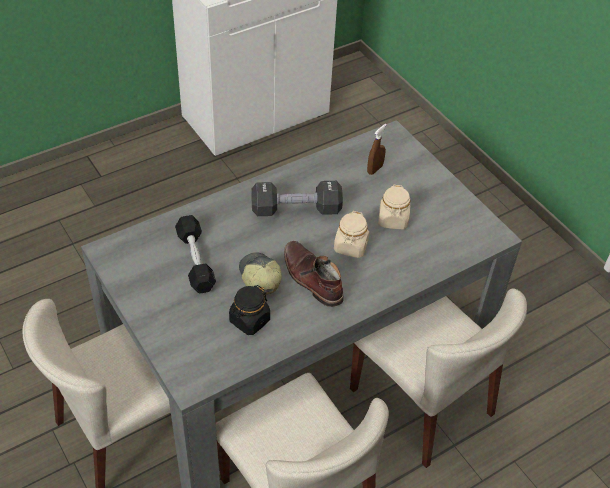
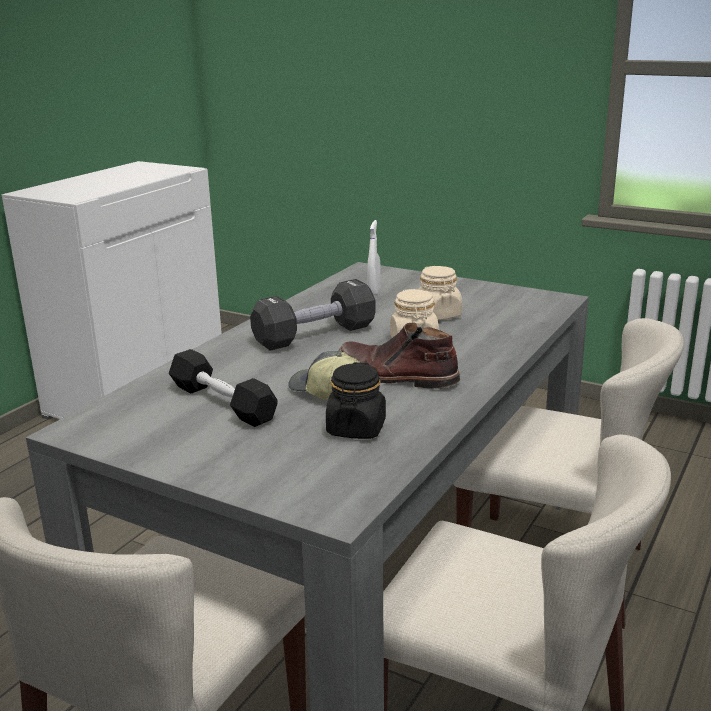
camera: 25 degrees left, 25 degrees down
(375, 169) = (374, 291): brown spray bottle -> white spray bottle

